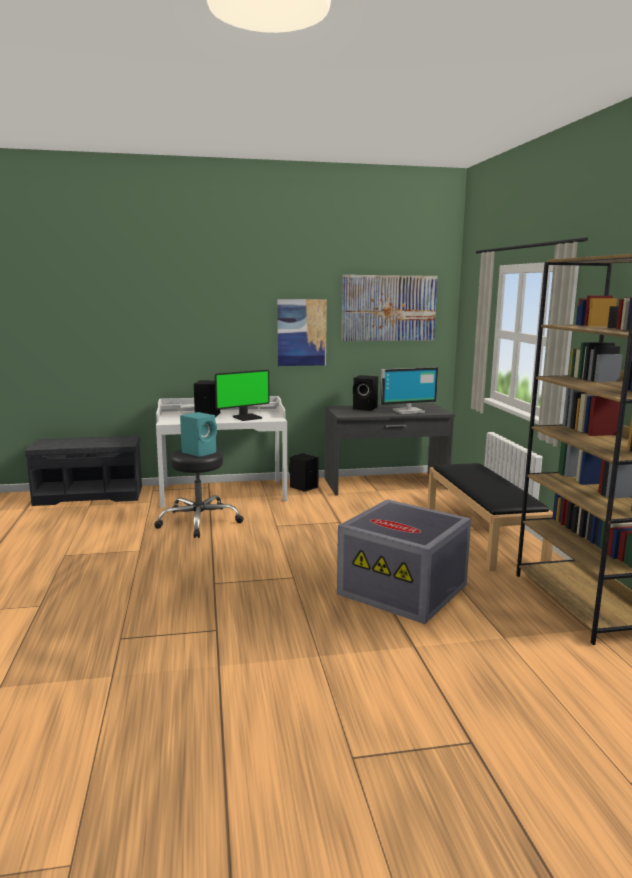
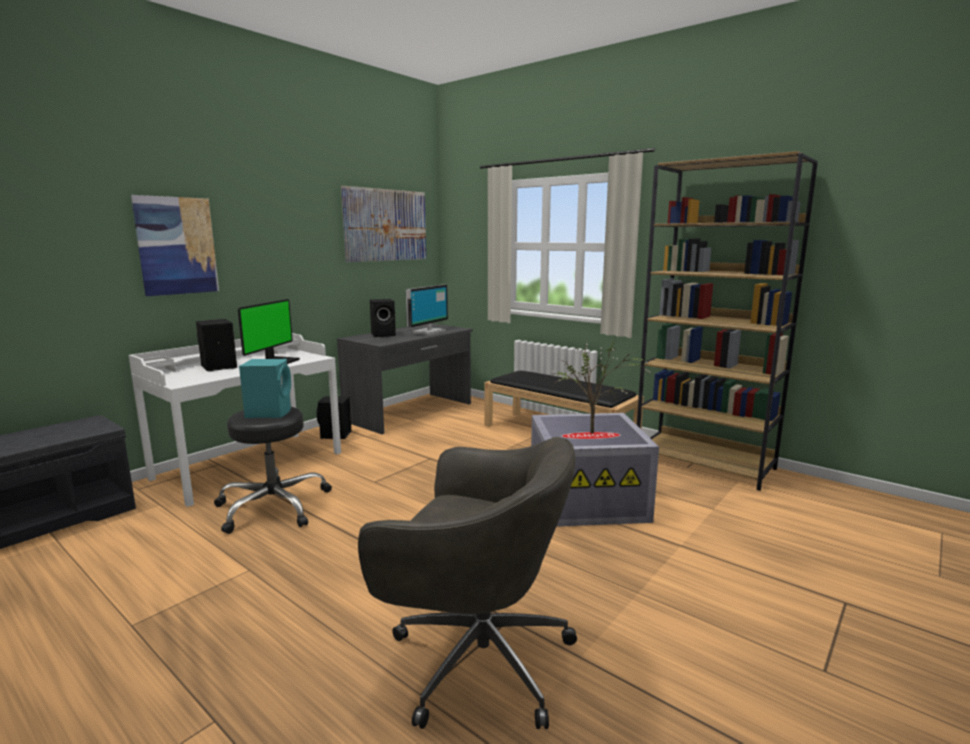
camera: 40 degrees left, 0 degrees up
(168, 638) = (476, 658): none -> grey office chair
(301, 332) = (304, 253): picture -> picture (177, 246)
(400, 525) = (595, 433): none -> potted plant

